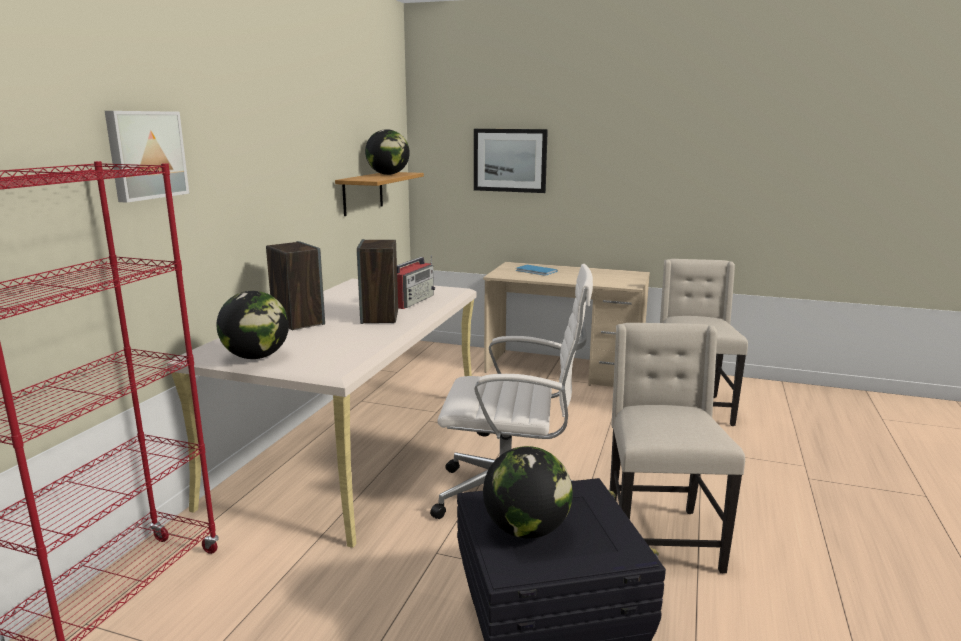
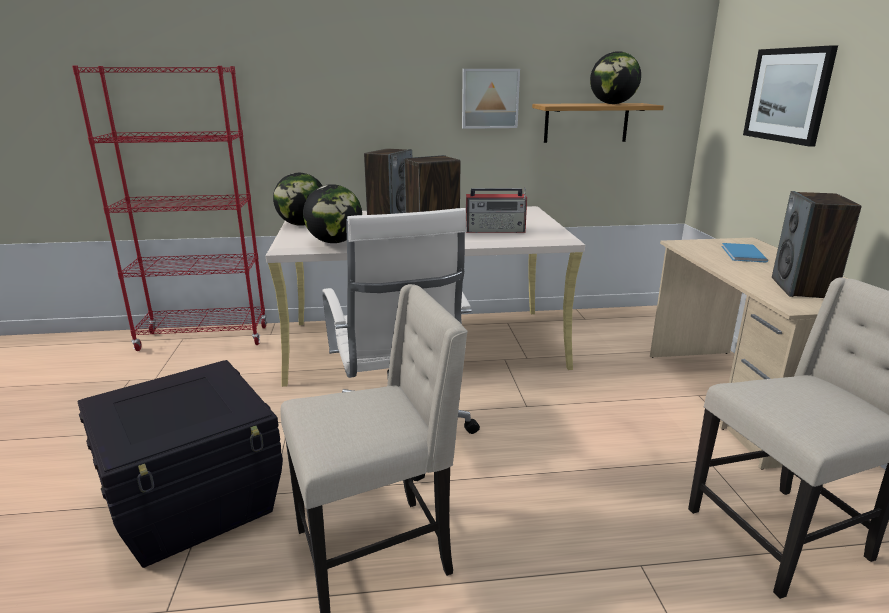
camera: 65 degrees right, 5 degrees up
(145, 155) = (285, 64): picture -> picture (489, 98)
(526, 530) = (165, 396): globe -> globe (334, 242)
(606, 278) = (803, 288): none -> speaker

